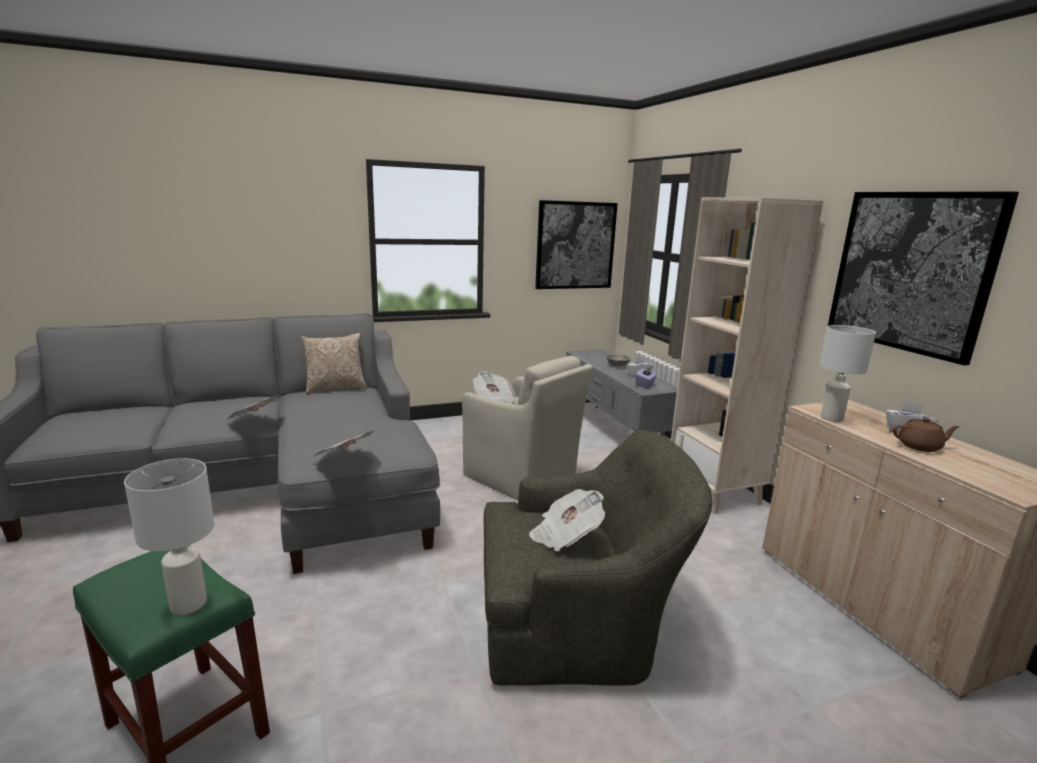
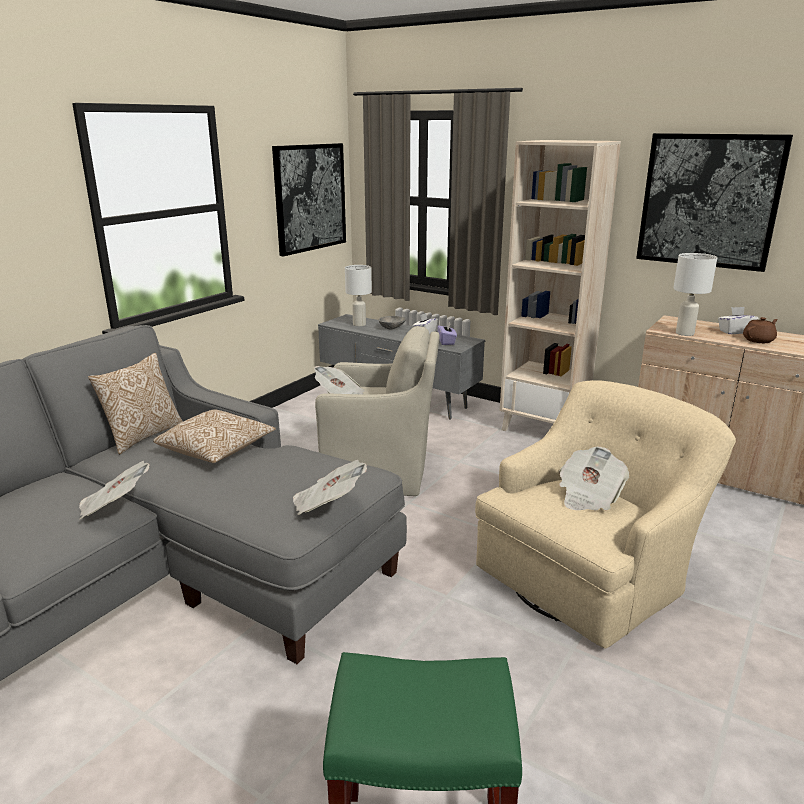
camera: 35 degrees left, 5 degrees up
(188, 604) = (488, 691): white table lamp -> white table lamp (359, 324)
(351, 408) = (216, 451): none -> pillow
(579, 623) = (589, 573): green armchair -> beige armchair

